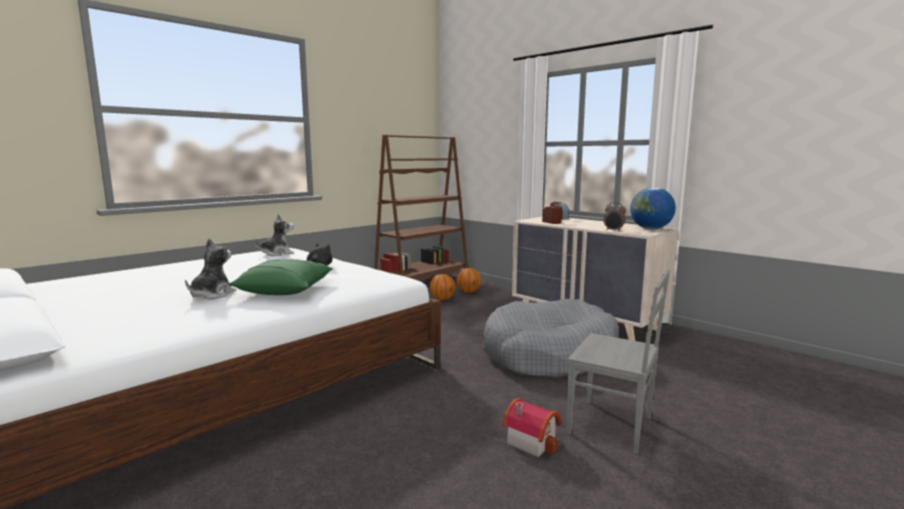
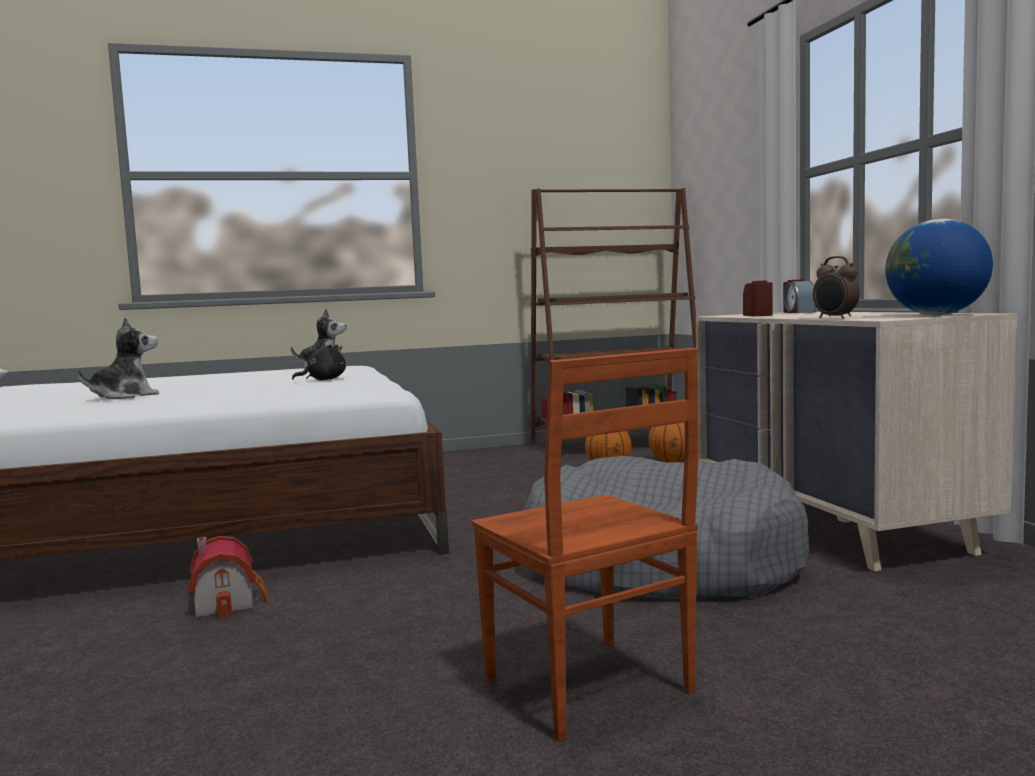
camera: 30 degrees right, 5 degrees down
(285, 290) = (209, 396): green pillow -> none
(532, 440) = (410, 675): toy house -> toy house (229, 601)
(611, 426) = (587, 687): grey chair -> brown chair

